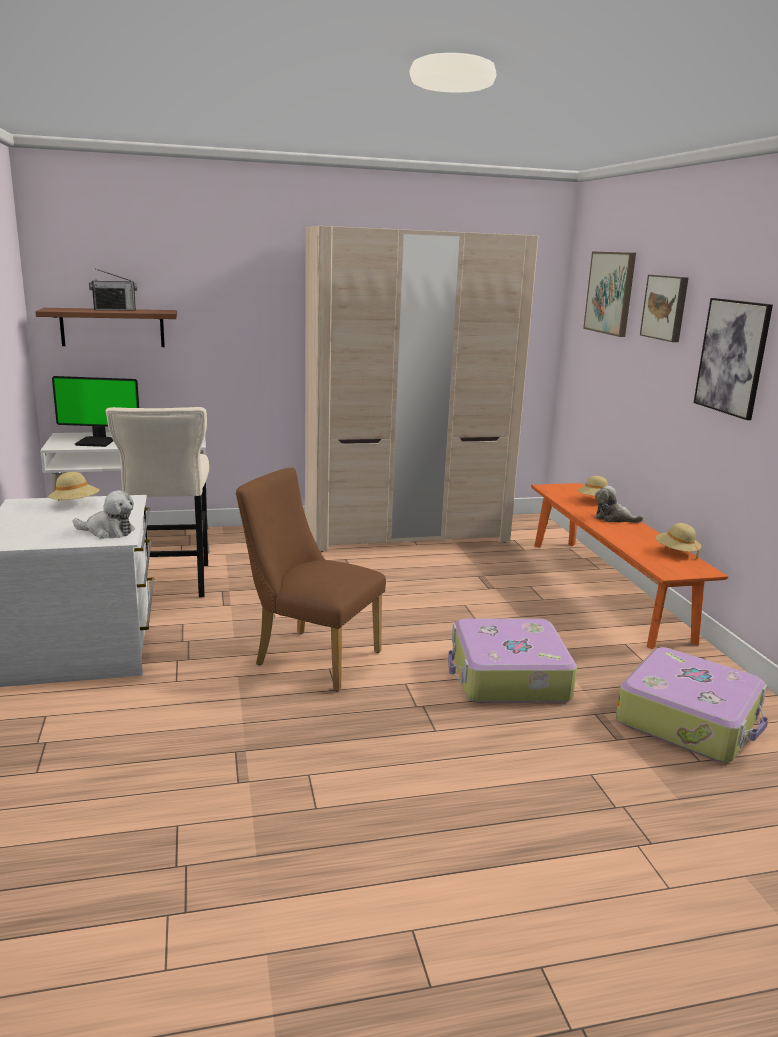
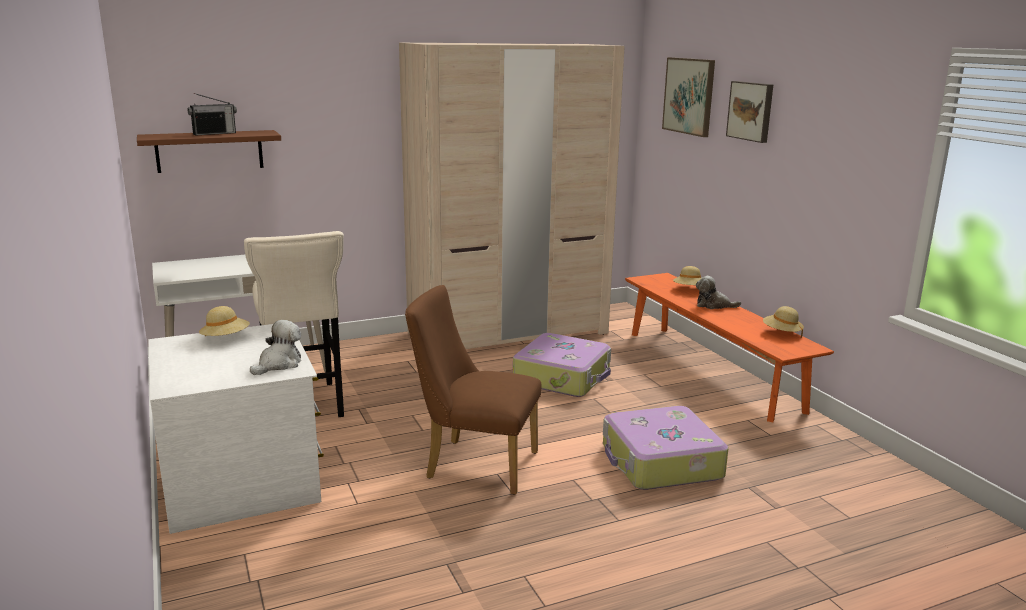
camera: 10 degrees left, 0 degrees up
(97, 442) = (206, 269): monitor -> none
(108, 531) = (279, 364): plush toy -> plush toy turned 60 degrees counterclockwise
(689, 719) = (827, 482): suitcase -> suitcase (563, 377)
(732, 357) = (824, 156): picture -> none

